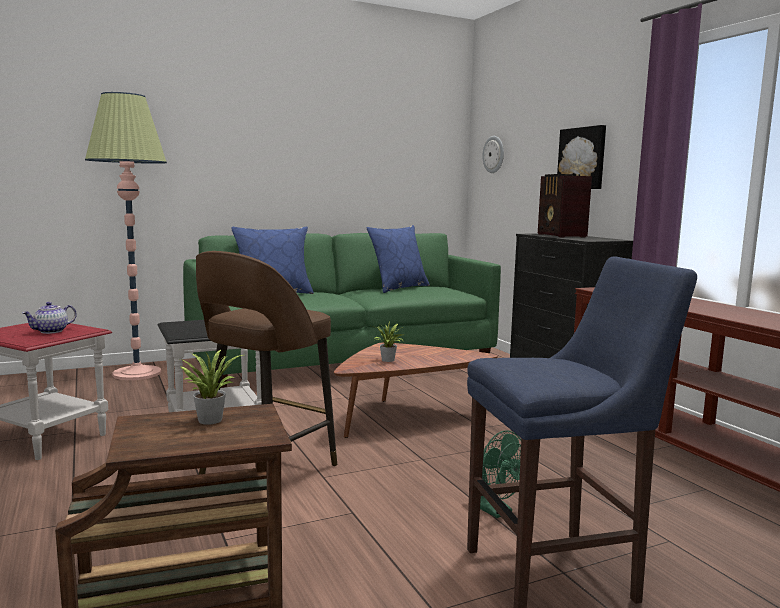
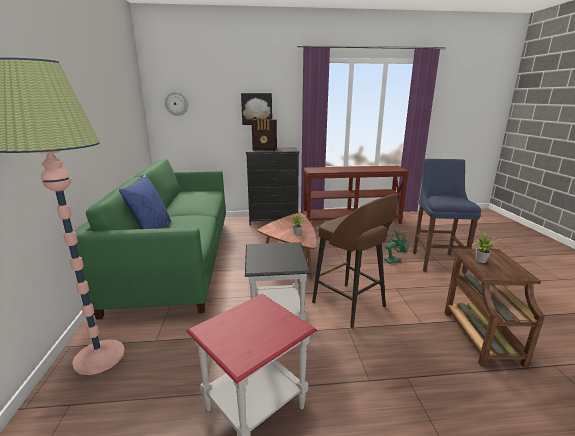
camera: 70 degrees left, 10 degrees up
(51, 331) = (256, 320): teapot -> none
(398, 288) = (180, 200): blue pillow -> none

